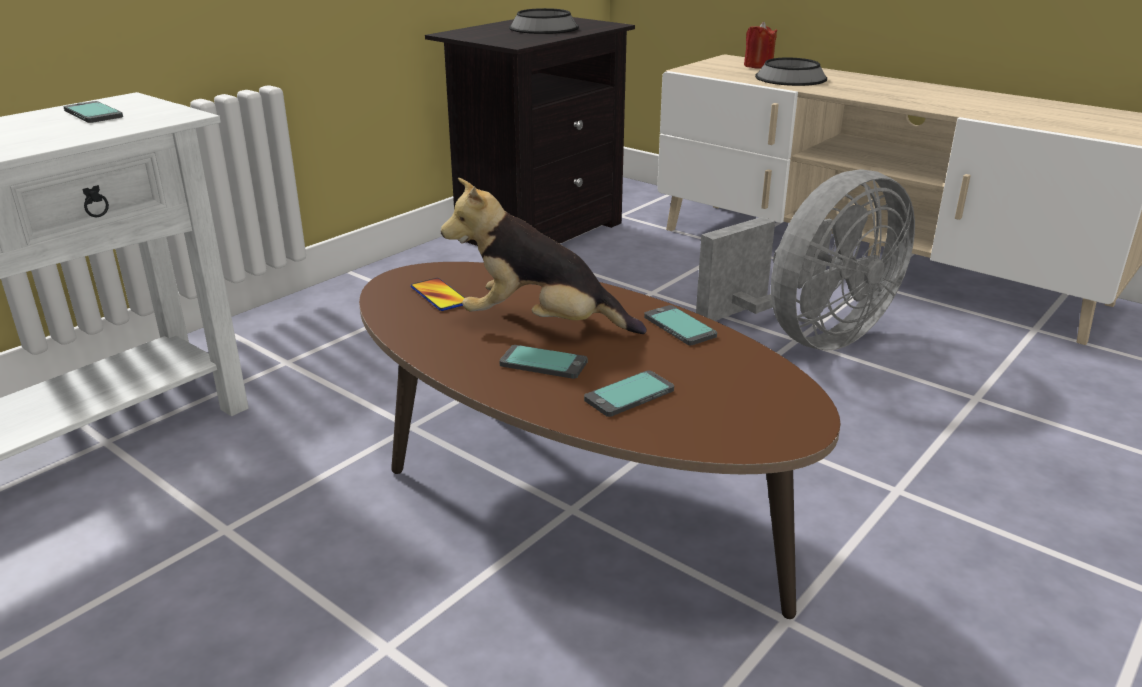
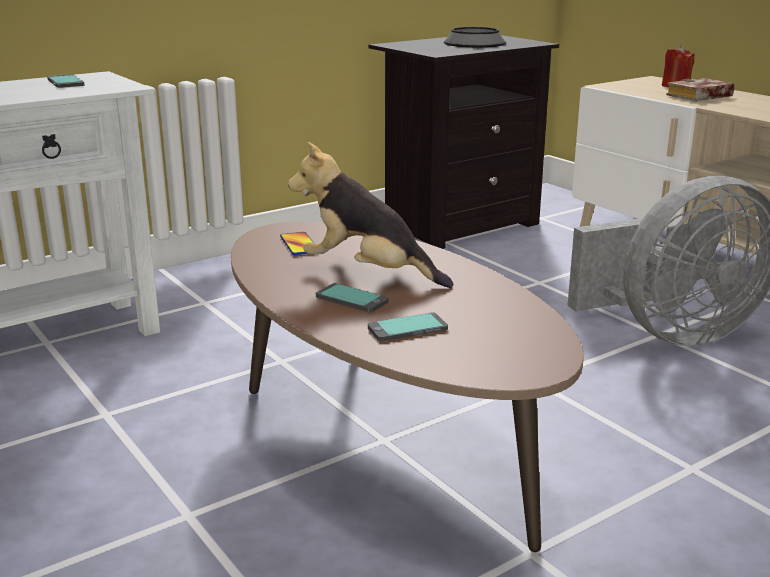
camera: 15 degrees right, 5 degrees down
(679, 327) = (484, 286): phone -> none
(791, 78) = (699, 97): bowl -> book

